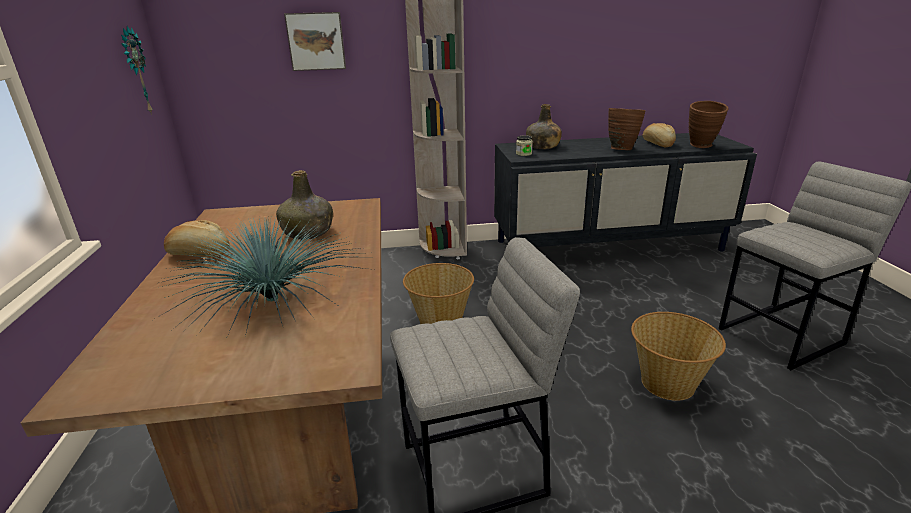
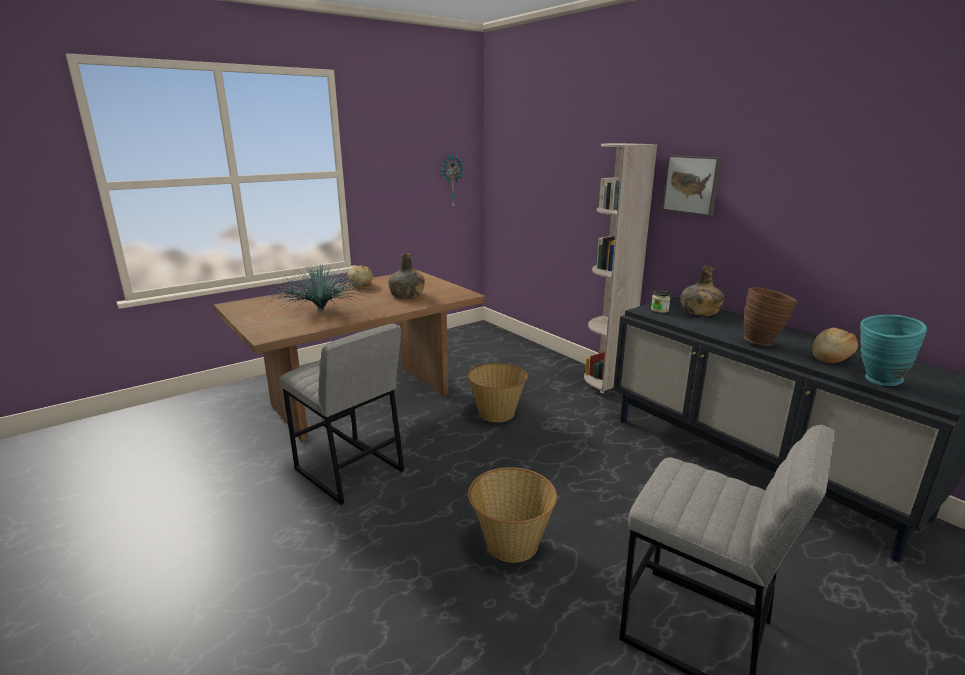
camera: 60 degrees right, 5 degrees down
(316, 41) = (558, 174): picture -> picture (692, 184)
(701, 147) = (877, 381): brown vase -> turquoise vase

